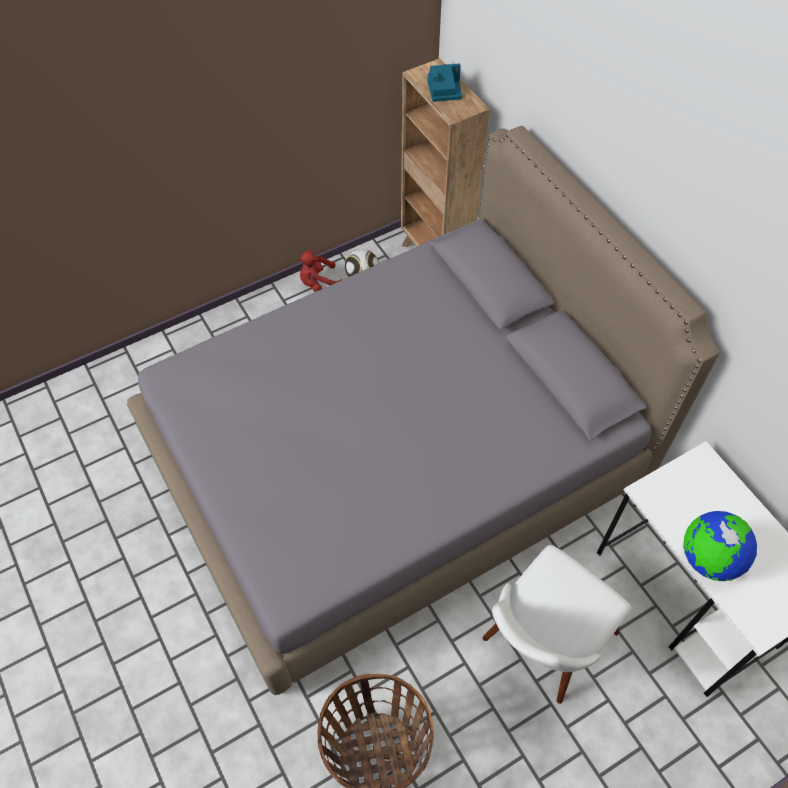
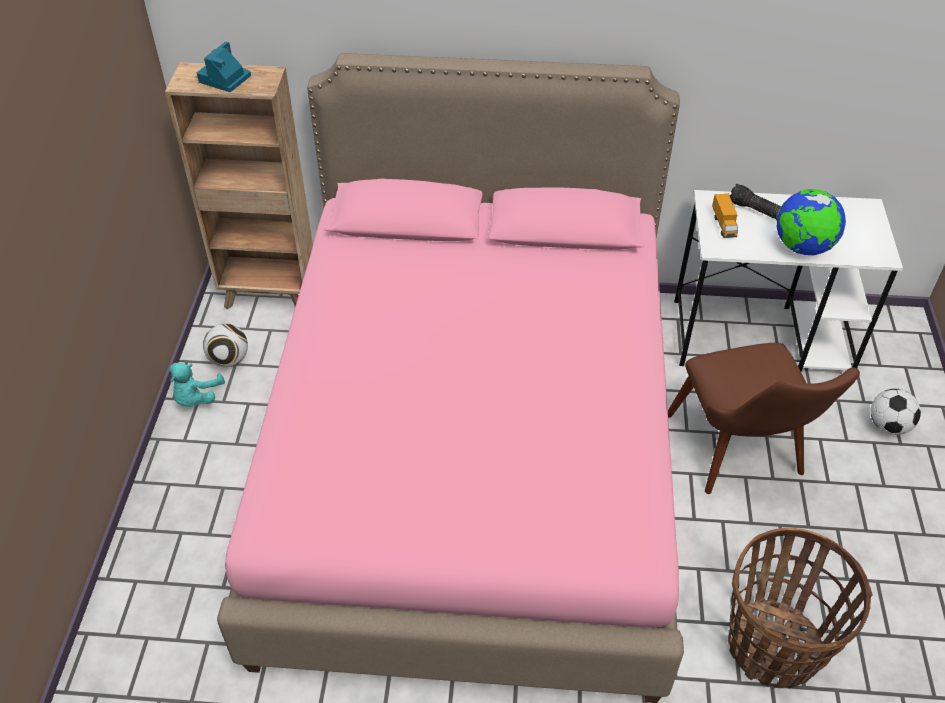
camera: 55 degrees left, 10 degrees down
(319, 283) = (196, 398): red plush toy -> turquoise plush toy
(394, 463) = (472, 457): grey bed -> pink bed
(539, 647) = (742, 457): white chair -> brown chair
(671, 752) = (888, 426): none -> football
(680, 484) = (723, 225): none -> toy truck
(723, 500) = (755, 210): none -> flashlight

